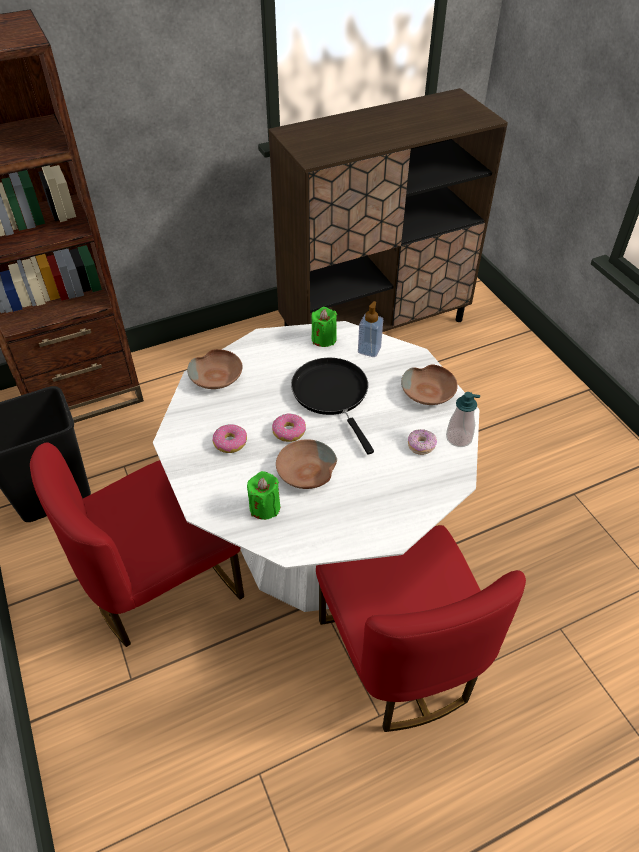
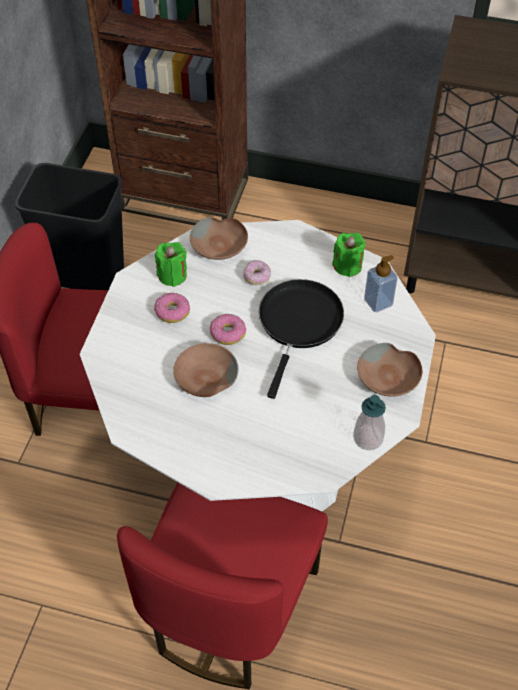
camera: 40 degrees right, 5 degrees up
(265, 507) = (144, 384): green candle -> green candle (172, 275)
(421, 446) = (325, 422): donut -> donut (257, 277)

